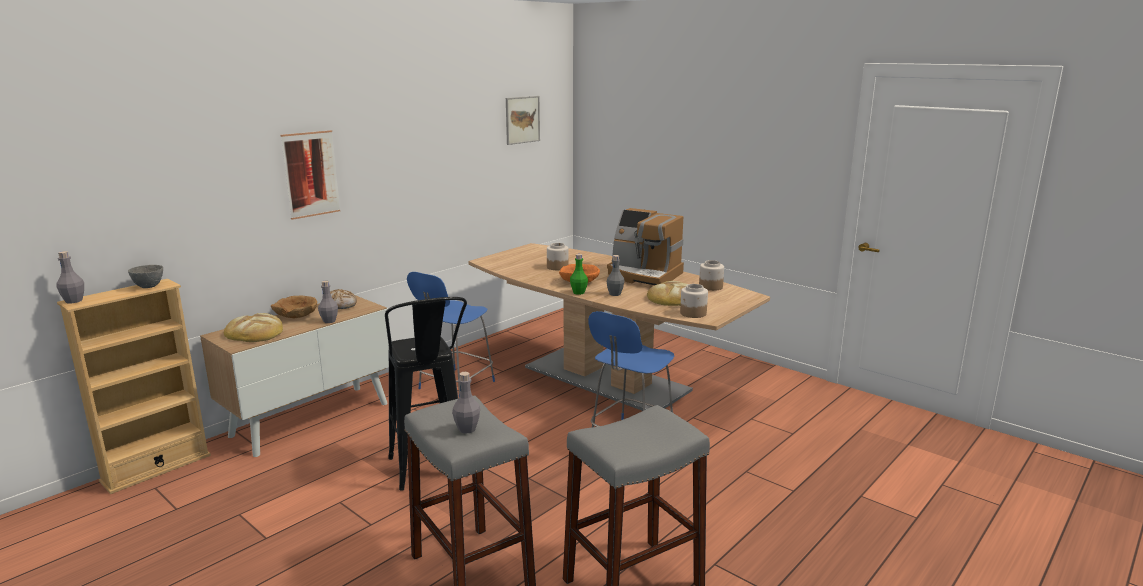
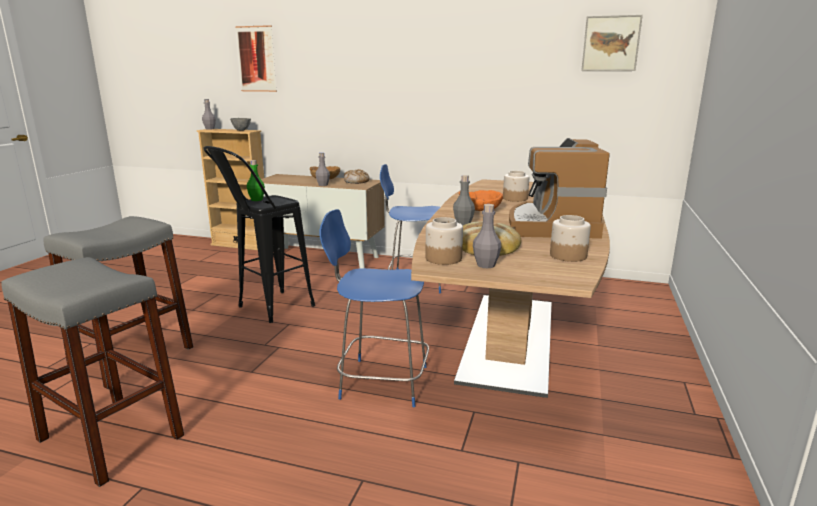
camera: 65 degrees right, 0 degrees up
(255, 332) = (288, 179): bread -> none
(311, 174) = (361, 75): picture -> picture (256, 59)
(467, 429) = (100, 231): grey bottle -> grey bottle (486, 265)
(578, 292) = (446, 213): green bottle -> green bottle (256, 199)

